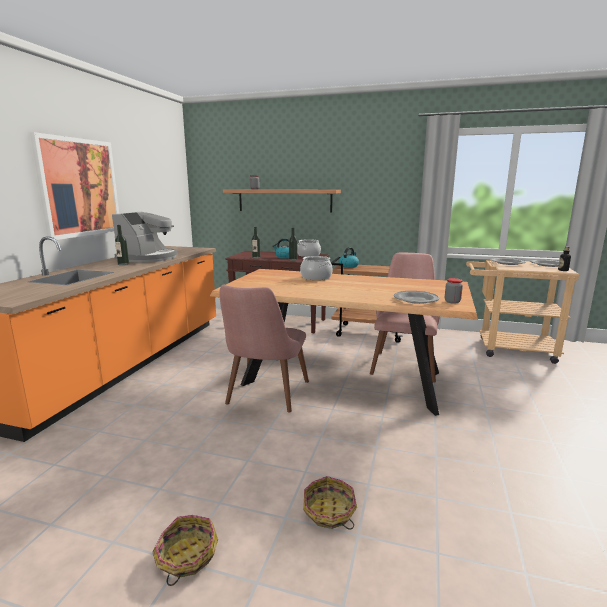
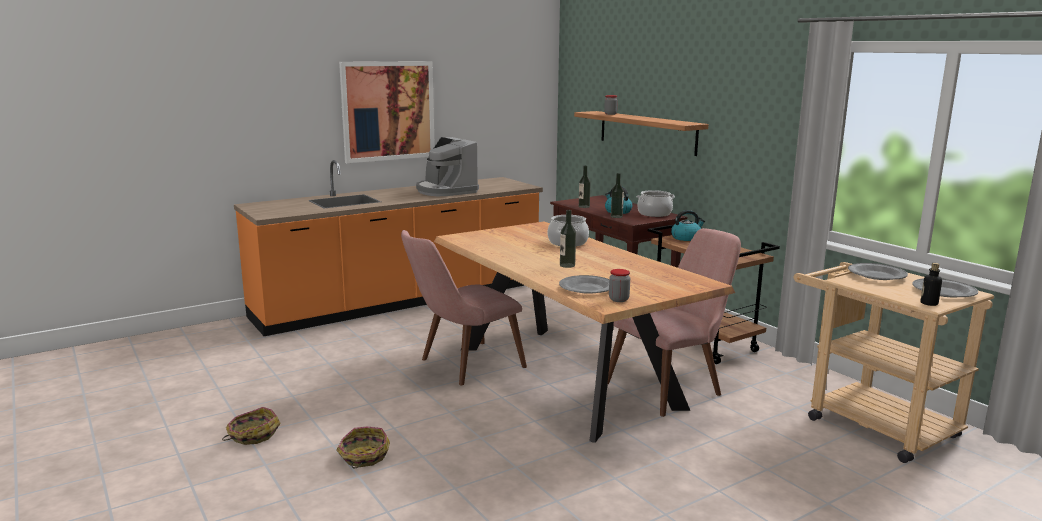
camera: 40 degrees right, 0 degrees up
(123, 264) = (409, 194): bottle -> bottle (567, 265)
(149, 258) = (445, 191): coffee machine -> coffee machine turned 90 degrees clockwise

